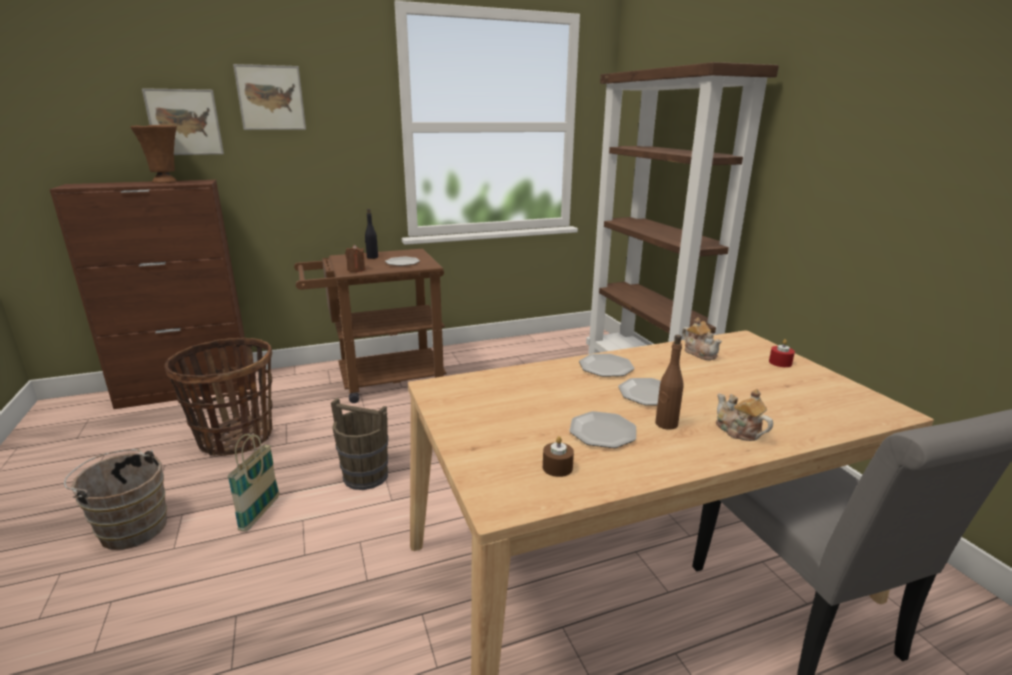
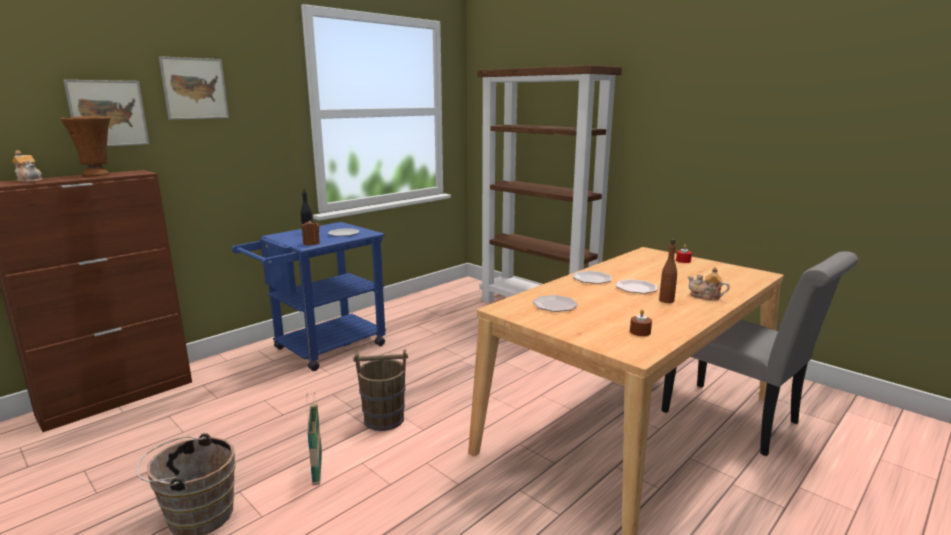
camera: 25 degrees left, 5 degrees down
(236, 438) = (224, 422): basket -> none
(380, 381) = (321, 349): brown cart -> blue cart
(602, 432) = (639, 311): plate -> plate (555, 305)
(700, 353) = (634, 262): teapot -> teapot (30, 180)

